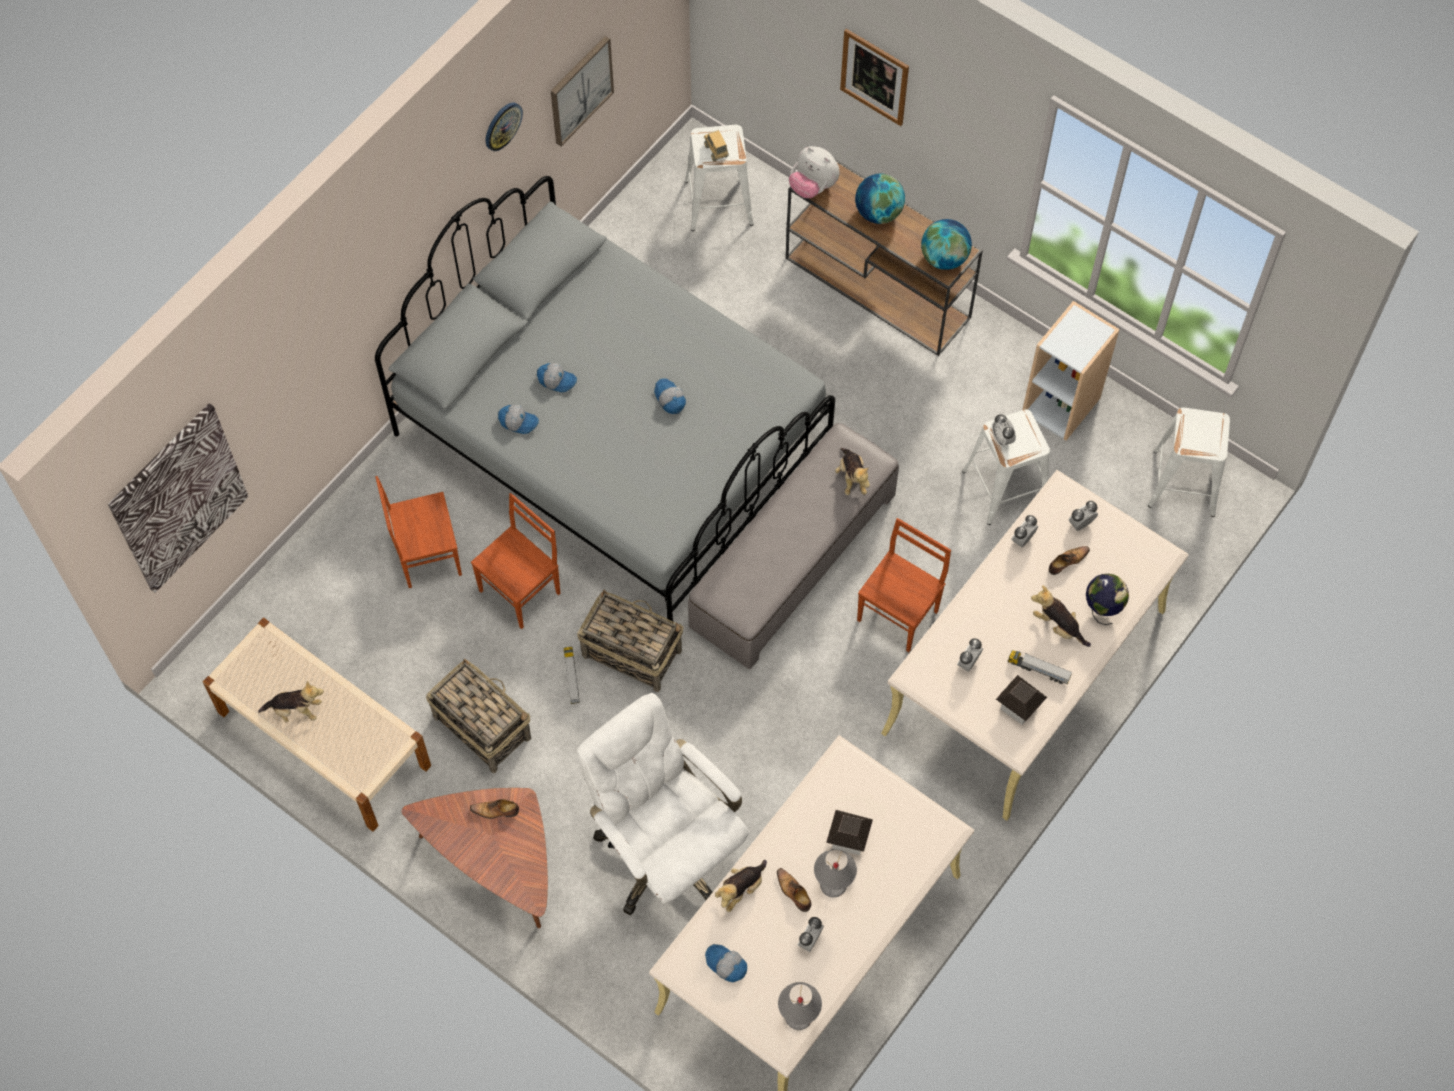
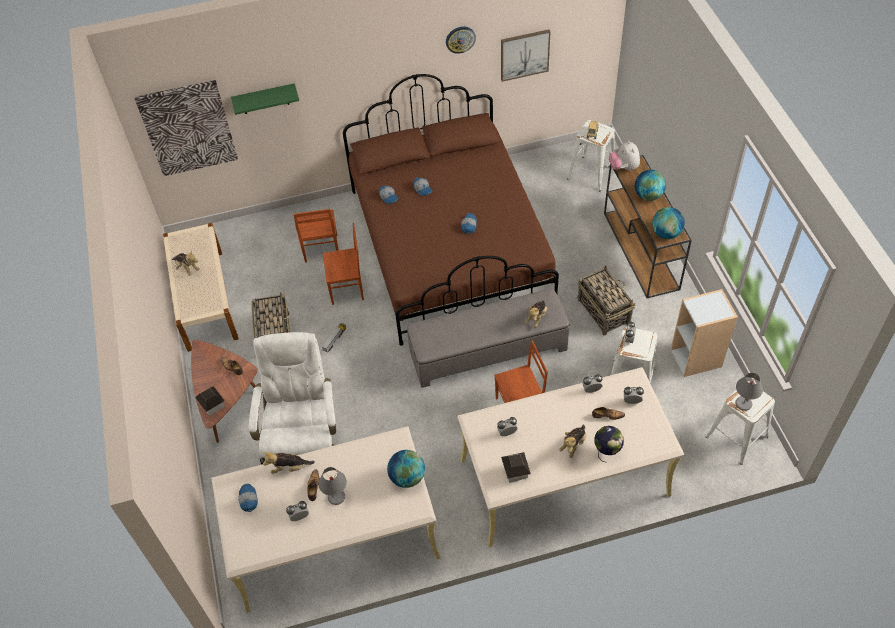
camera: 40 degrees right, 10 degrees down
(272, 384) = (265, 99): none -> green shelf
(427, 555) = (320, 249): brown chair -> brown chair turned 120 degrees counterclockwise
(613, 436) = (450, 246): grey bed -> brown bed
(630, 652) = (372, 345): basket -> basket (603, 311)
(799, 1017) = (259, 551): grey table lamp -> grey table lamp (744, 404)
(848, 838) = (365, 479): toy house -> toy house (212, 405)
(874, 76) = (677, 110): picture -> none
(897, 800) = (407, 477): none -> globe
(1038, 670) = (542, 460): toy truck -> none
(1058, 626) = (573, 445): plush toy -> plush toy turned 135 degrees counterclockwise

